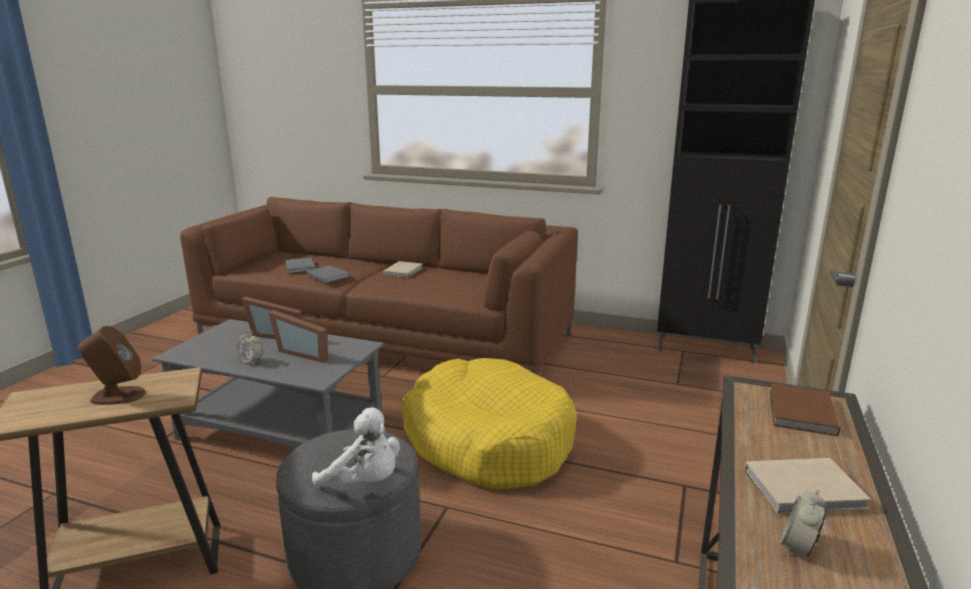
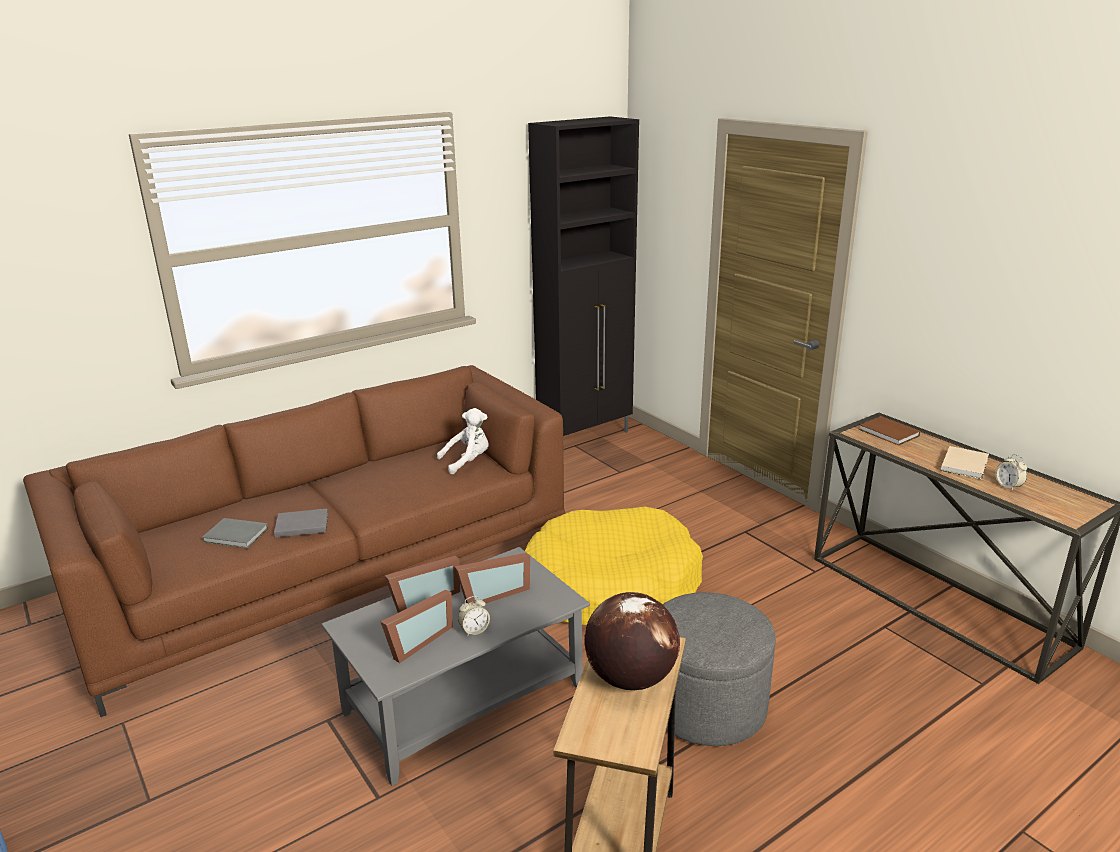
camera: 55 degrees left, 5 degrees up
(117, 396) = (630, 678): brown speaker -> globe
(224, 348) = (415, 641): none -> picture frame
(365, 482) = (752, 624): white plush toy -> white plush toy (467, 461)
(404, 271) = (359, 480): beige book -> none

